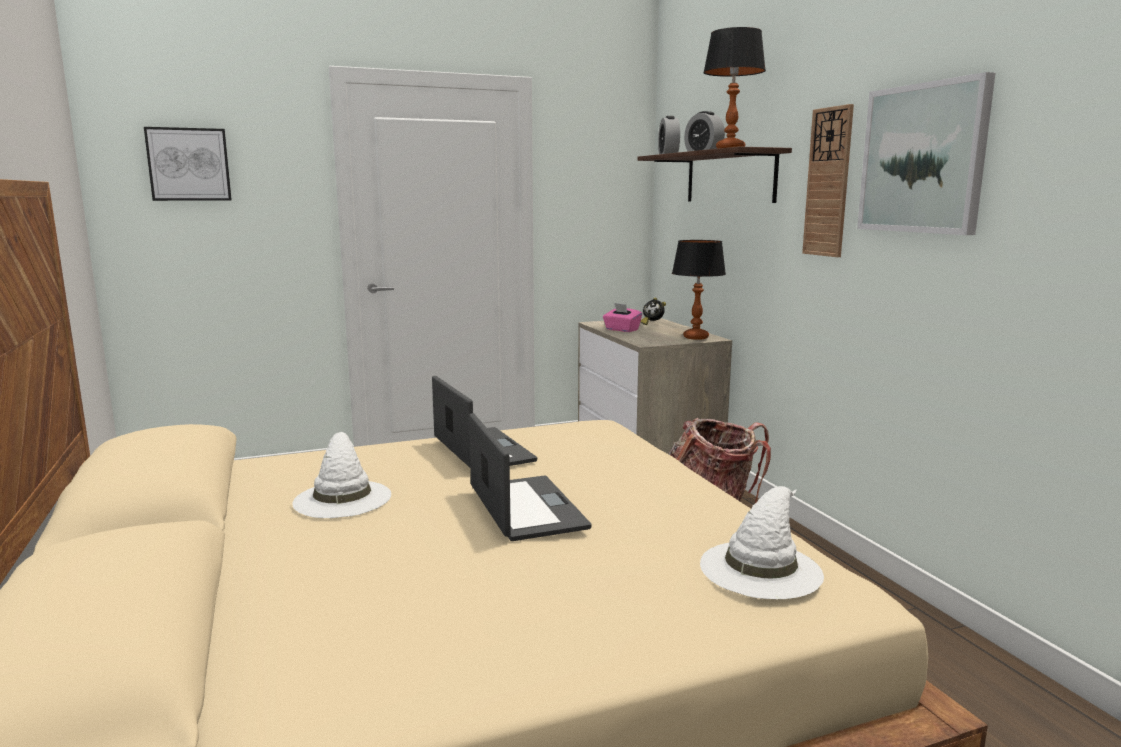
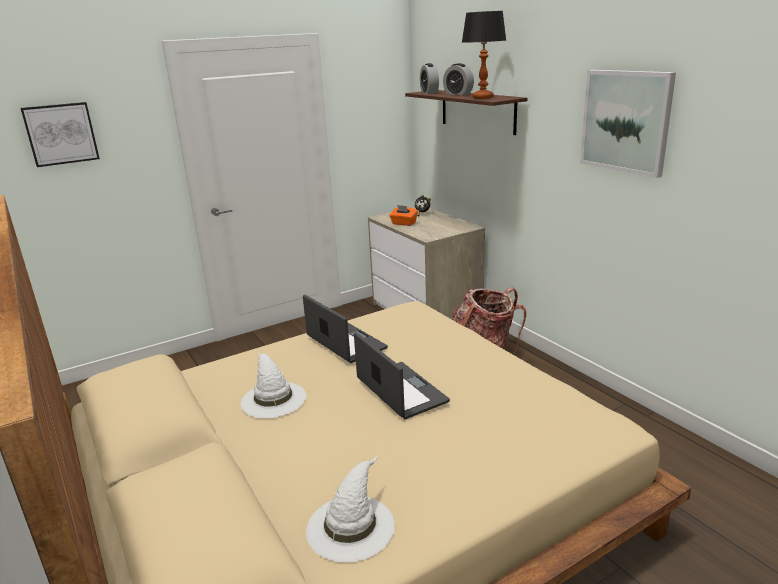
camera: 10 degrees left, 10 degrees up
(621, 330) = (403, 223): pink tissue box -> orange tissue box
(696, 337) = (459, 227): table lamp -> none
(760, 567) = (562, 417): white hat -> white hat (350, 526)
(828, 182) = (556, 126): wall clock -> none

